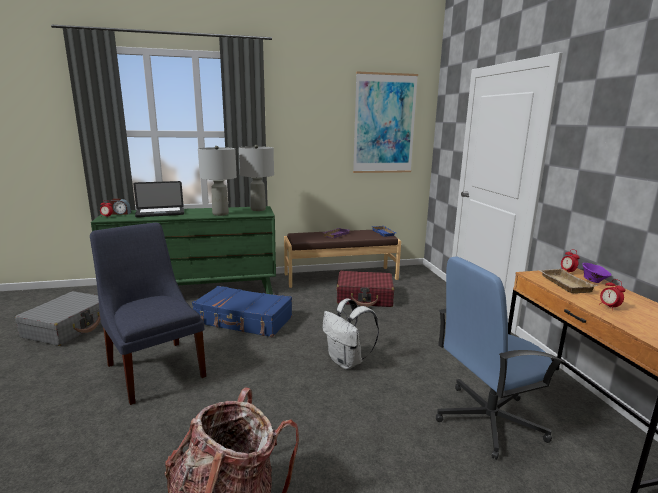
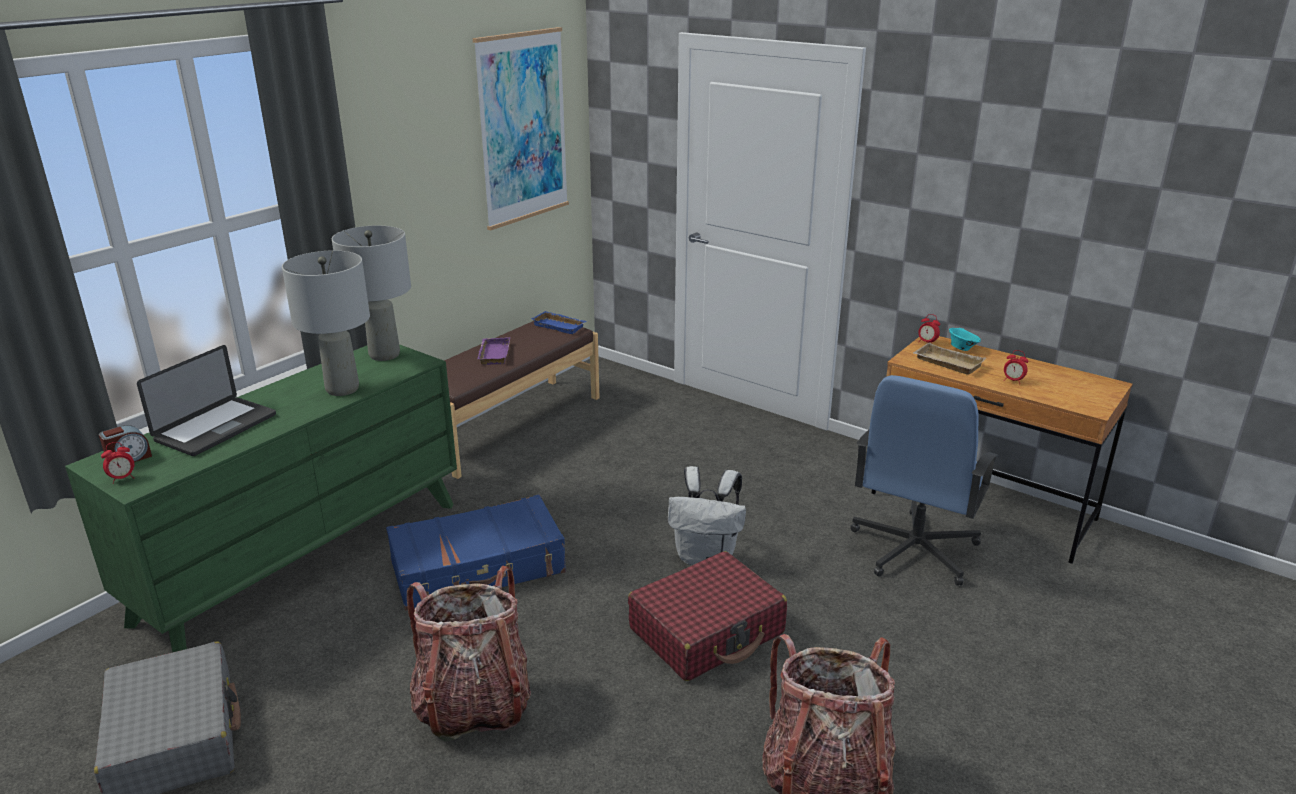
camera: 40 degrees left, 10 degrees up
(155, 368) = (473, 704): blue chair -> backpack
(365, 297) = (595, 449): red suitcase -> red suitcase (707, 631)
(593, 281) = (962, 348): purple bowl -> turquoise bowl

